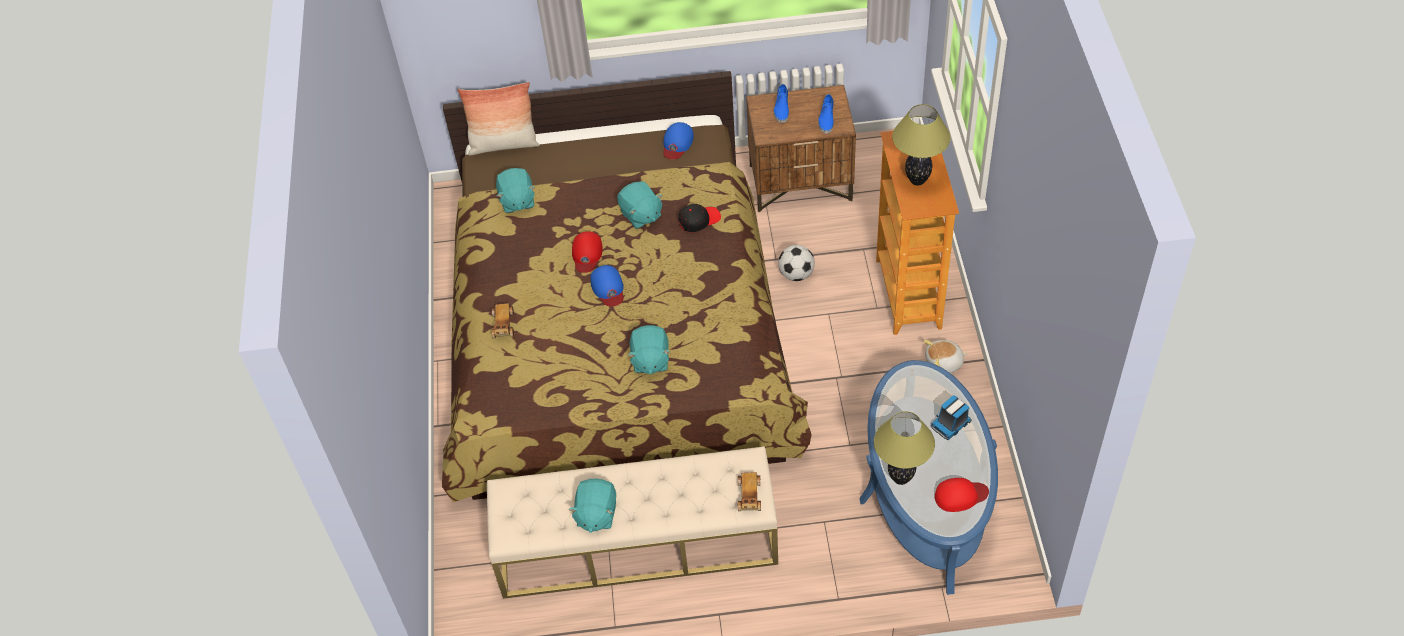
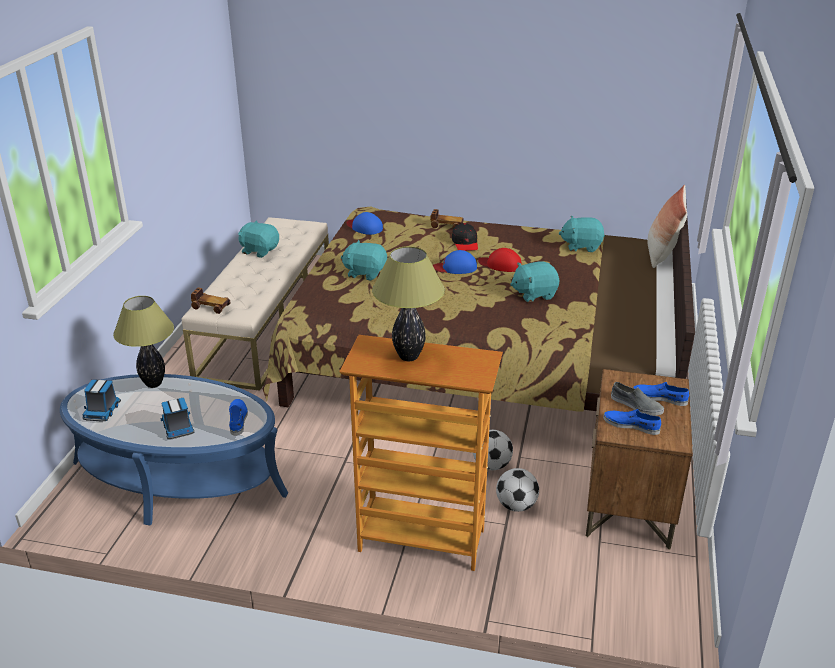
camera: 105 degrees right, 20 degrees down
(677, 143) = (631, 333): blue cap -> blue cap (364, 227)
(699, 220) = (511, 320): black cap -> black cap (465, 243)
(799, 119) = (636, 405): none -> grey shoe
(839, 247) = (516, 505): none -> football
(917, 386) = (238, 419): none -> blue shoe
(944, 363) = (311, 538): plush toy -> none
(960, 496) = (102, 411): red cap -> toy truck

